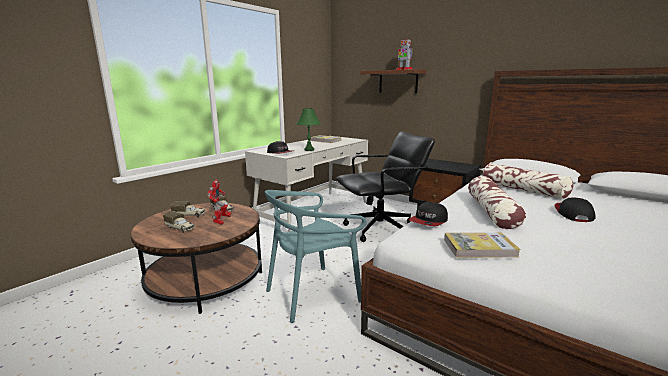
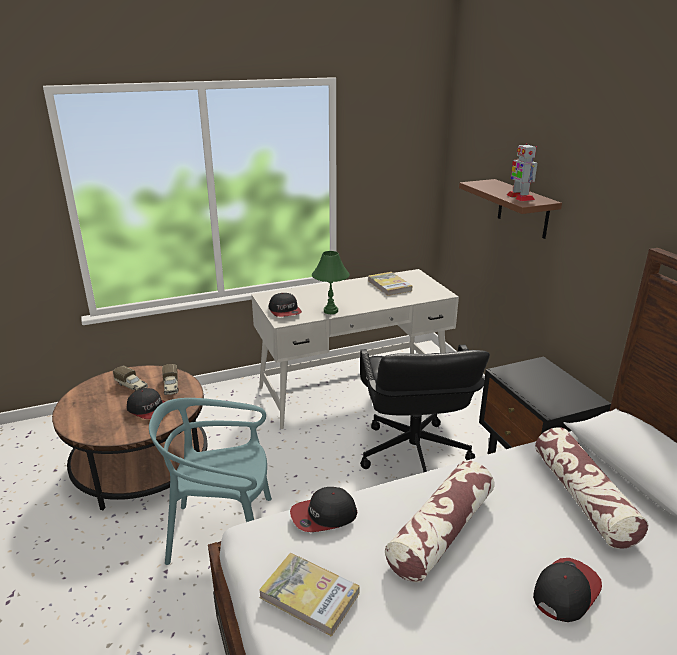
camera: 30 degrees right, 10 degrees up
(180, 228) = (104, 408): toy truck -> none
(221, 221) = (149, 409): toy robot -> cap
(381, 229) = (413, 455): black office chair -> black office chair turned 75 degrees clockwise

